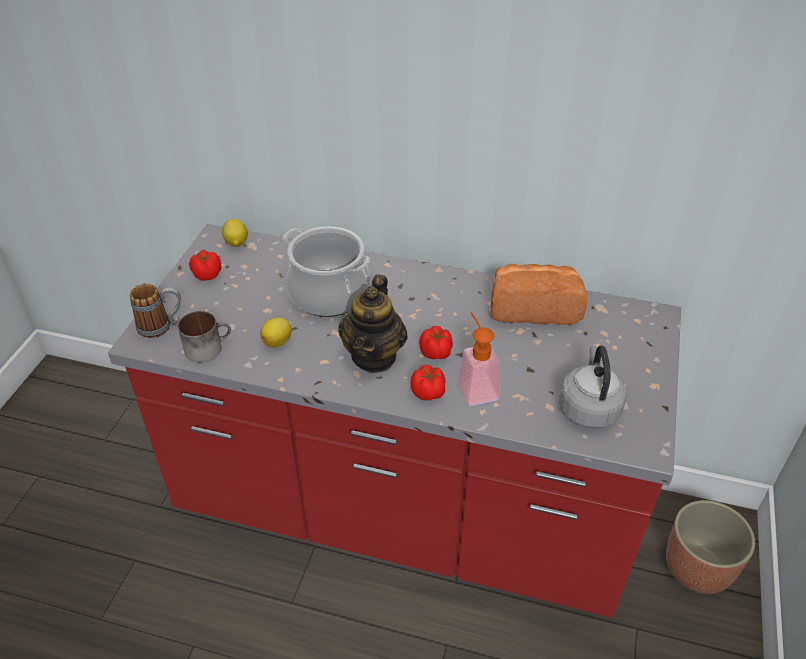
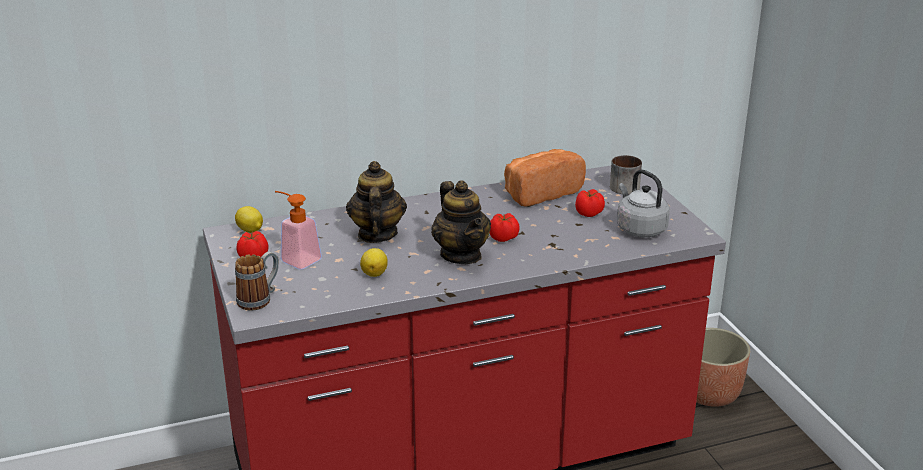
camera: 35 degrees left, 15 degrees down
(208, 347) = (320, 296): mug -> mug (625, 186)
(329, 294) = (377, 234): cooking pot -> teapot
(428, 393) = (527, 259): tomato -> tomato (589, 213)
(475, 386) = (554, 245): soap dispenser -> soap dispenser (296, 258)

